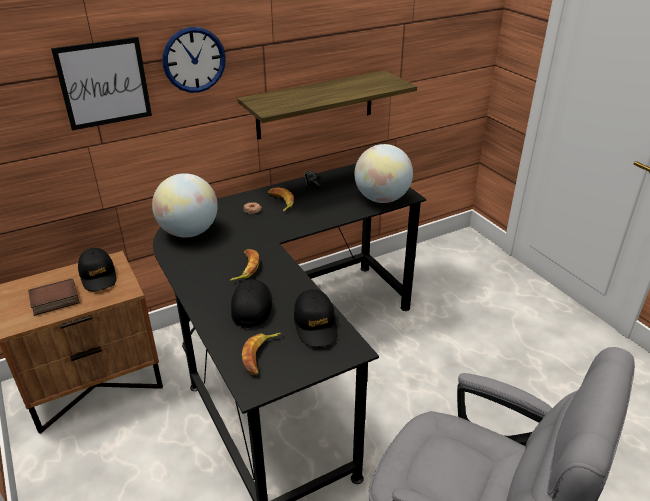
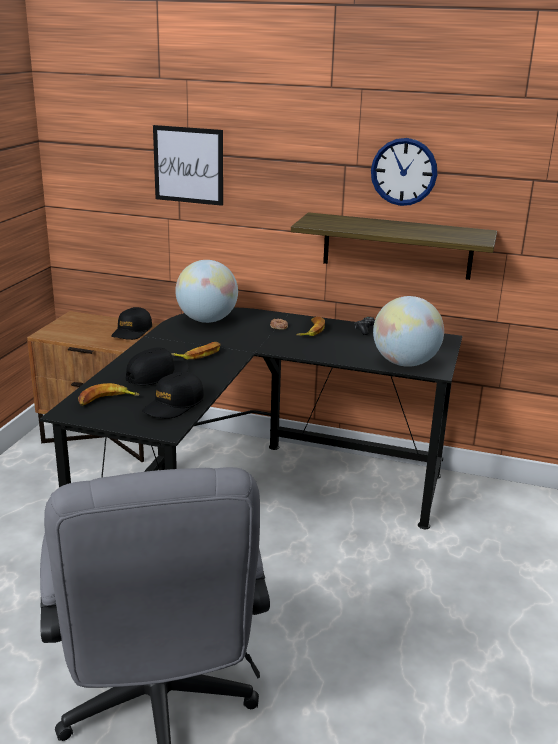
camera: 45 degrees right, 10 degrees down
(54, 301) = (85, 333): book -> none
(194, 60) = (270, 163): wall clock -> wall clock (404, 172)

